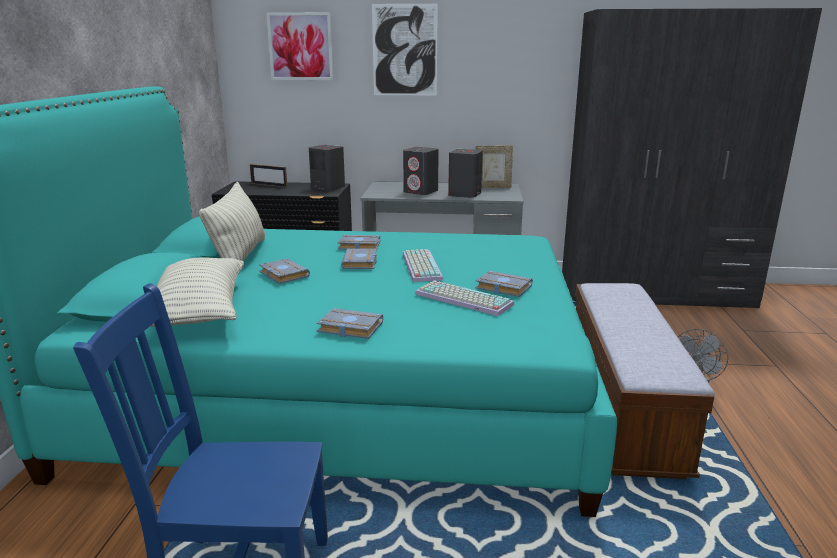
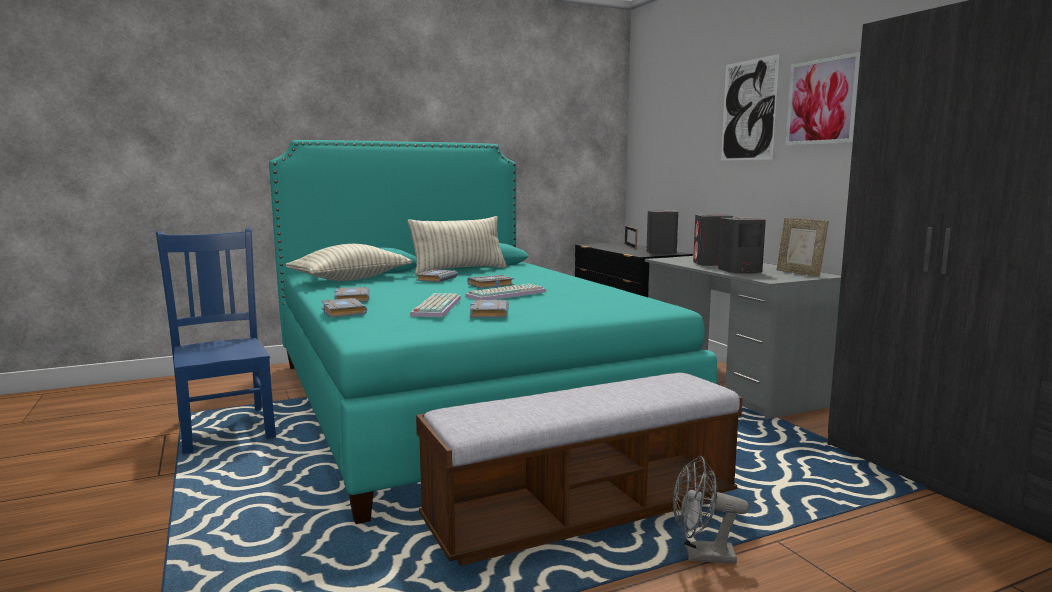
camera: 60 degrees right, 10 degrees down
(300, 46) = (674, 115): picture -> picture (822, 102)
(358, 246) = (532, 280): grey book -> grey book (341, 312)

